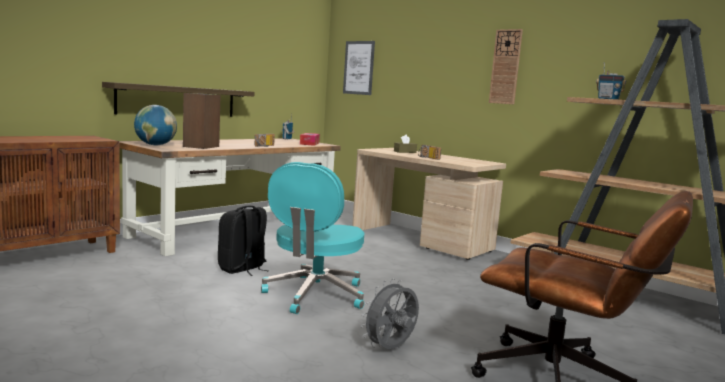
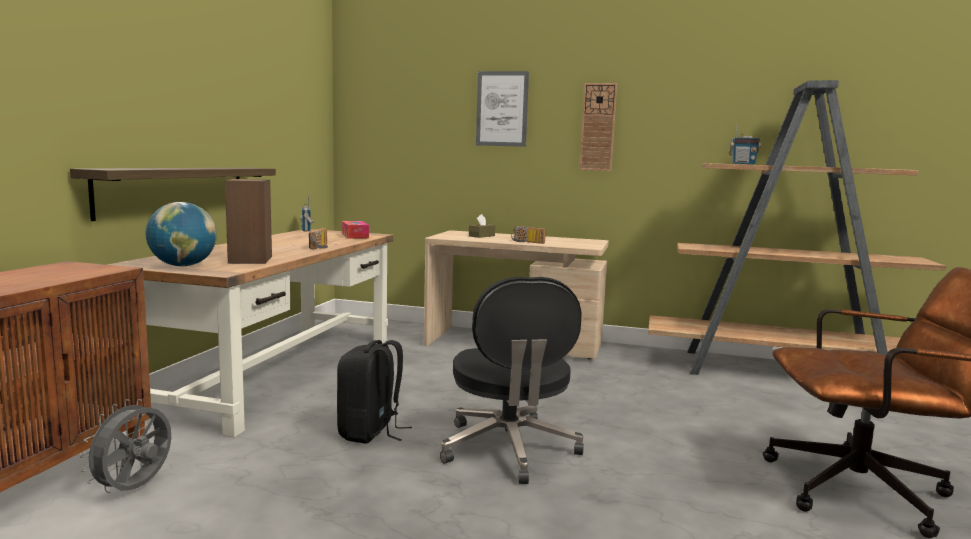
camera: 25 degrees left, 0 degrees up
(314, 295) = (509, 449): turquoise office chair -> black office chair
(358, 67) = (386, 128): picture -> picture (502, 109)
(390, 349) = (686, 502): grey fan -> grey fan (134, 489)

